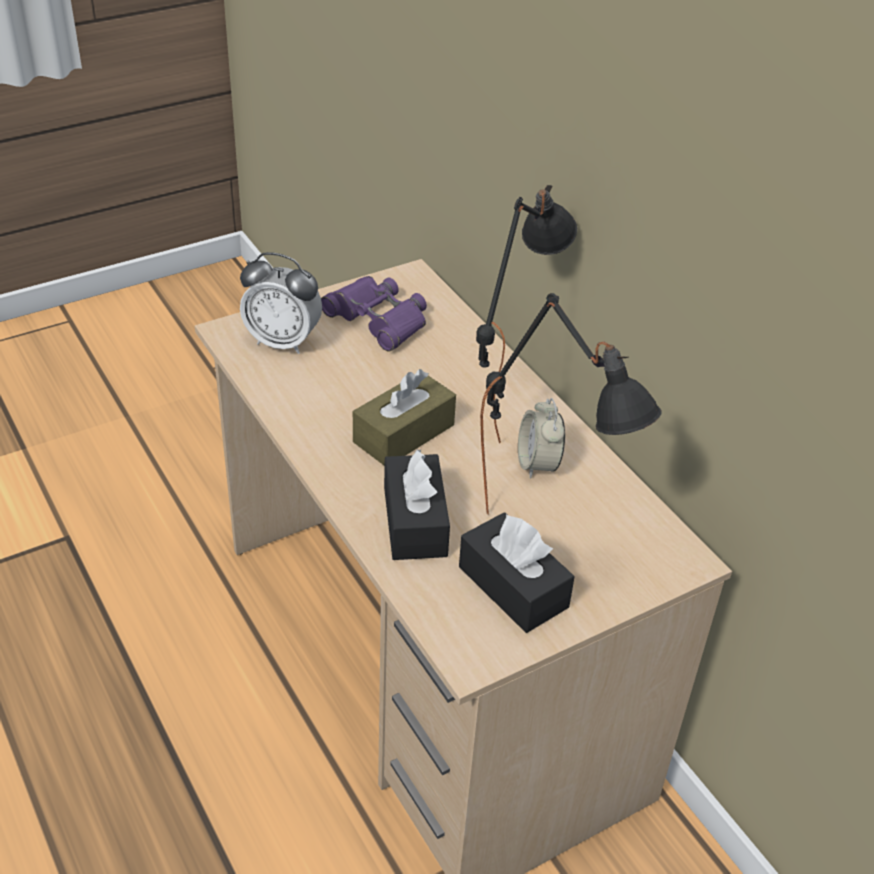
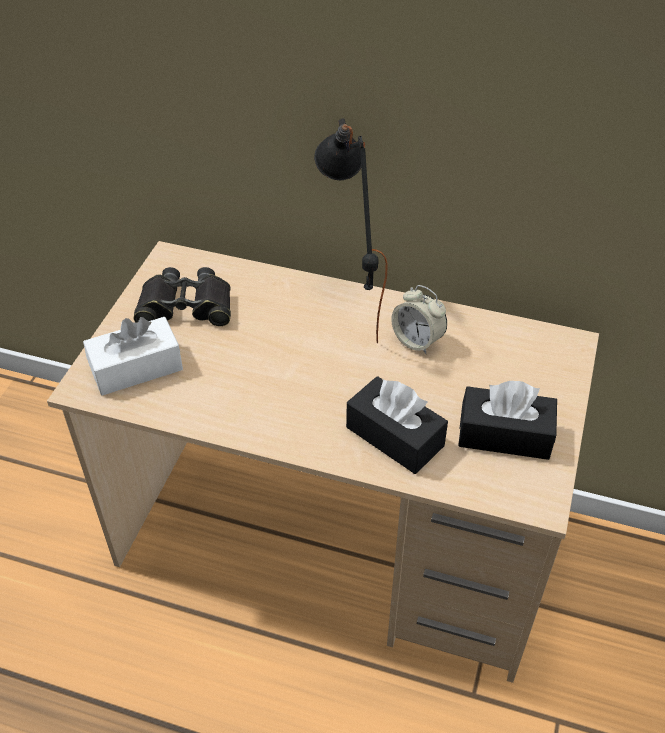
camera: 40 degrees left, 5 degrees up
(283, 341) = (136, 368): alarm clock -> white tissue box
(377, 320) = (186, 306): purple binoculars -> black binoculars
(404, 433) = (309, 379): brown tissue box -> none
(548, 533) = (480, 383): black table lamp -> none

